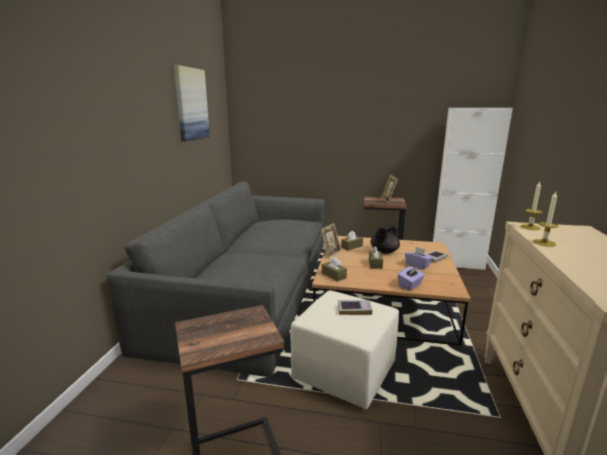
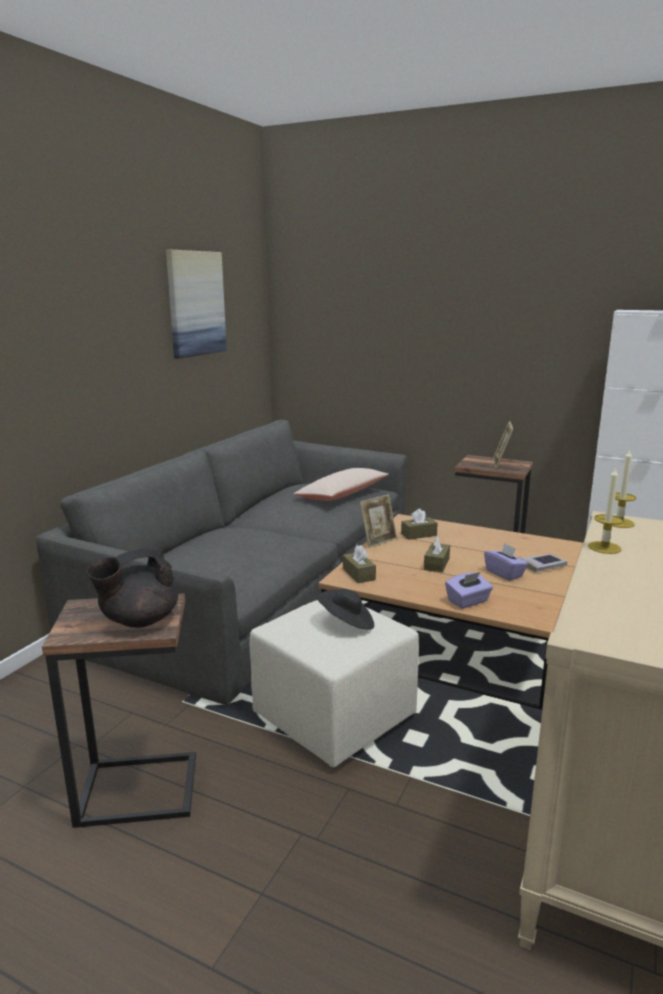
camera: 15 degrees right, 0 degrees up
(293, 226) = (342, 494): none -> beige pillow
(354, 309) = (346, 623): book -> black hat
(384, 251) = (465, 547): black teapot -> black teapot (139, 621)

